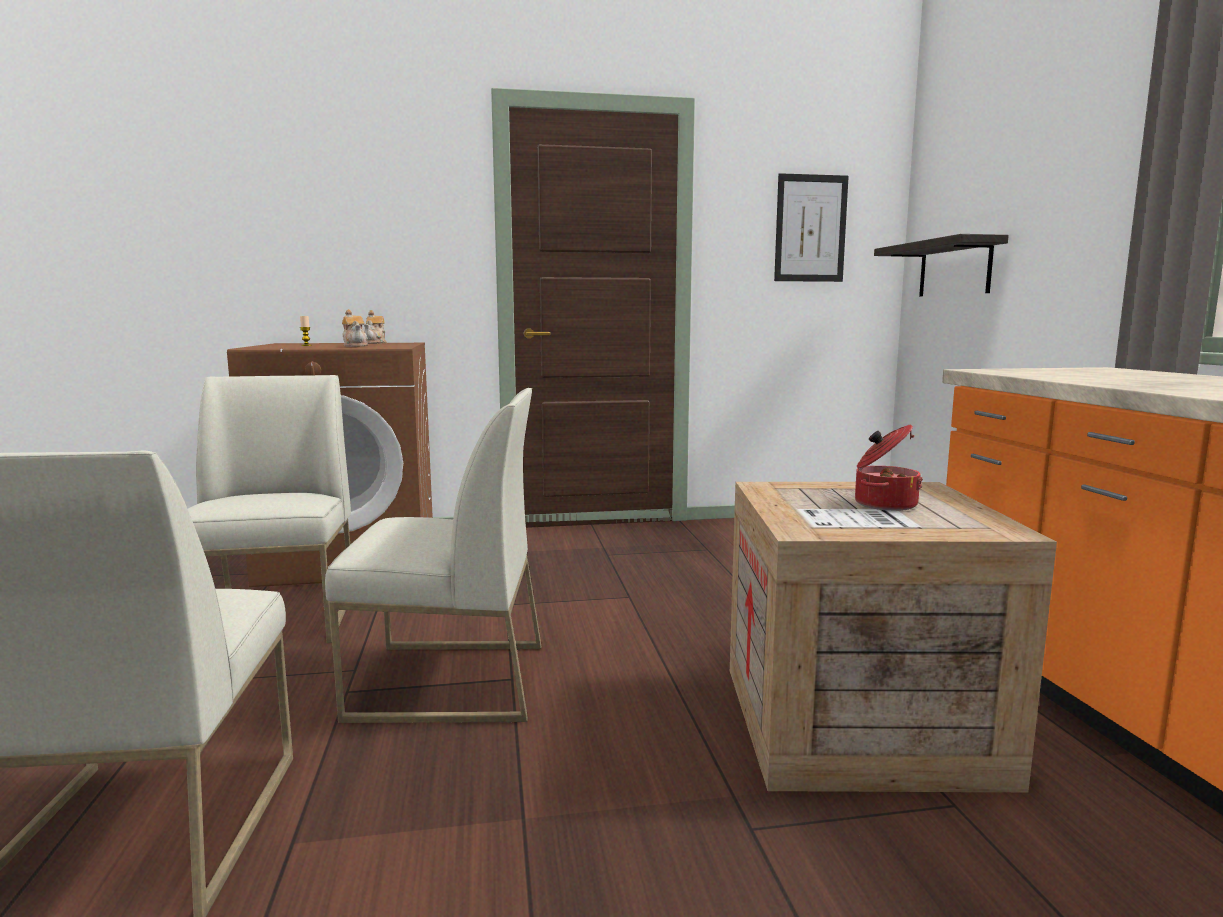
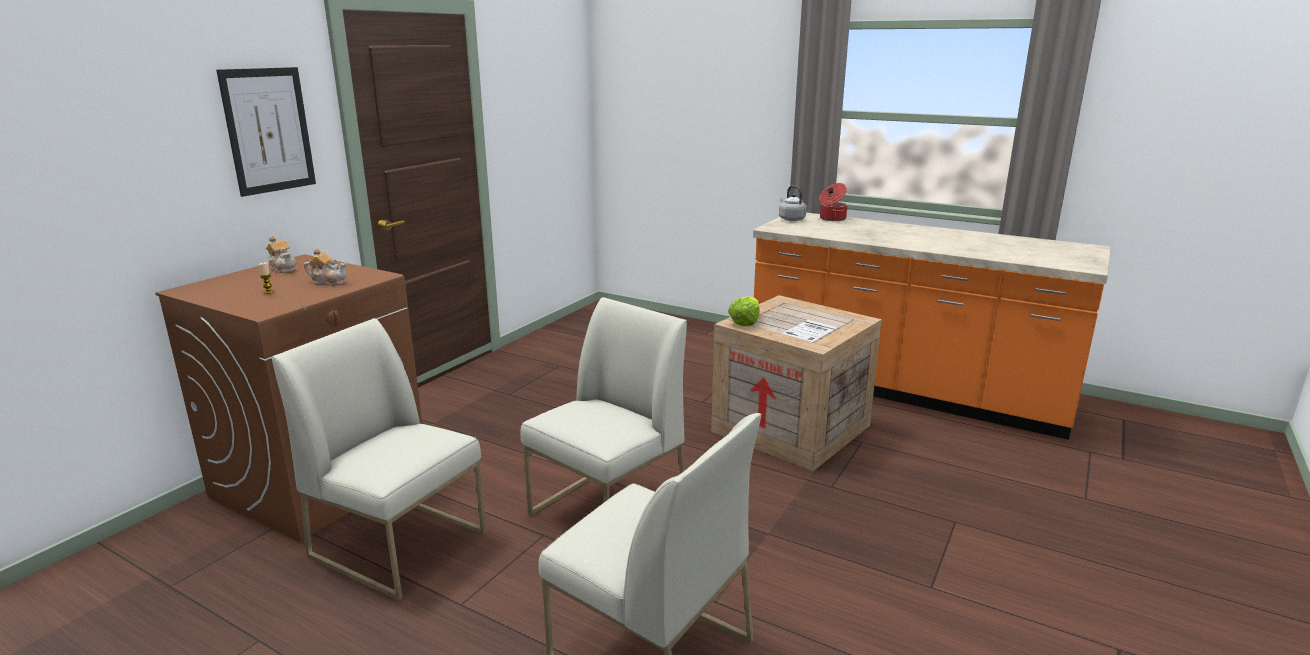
camera: 50 degrees left, 10 degrees up
(782, 488) = (745, 322): none -> lettuce
(810, 228) = (547, 103): picture -> picture (268, 130)
(883, 504) = (799, 318): cooking pot -> cooking pot (831, 219)
(954, 268) = (648, 134): shelf -> none
(1062, 369) = (790, 219): none -> grey kettle

